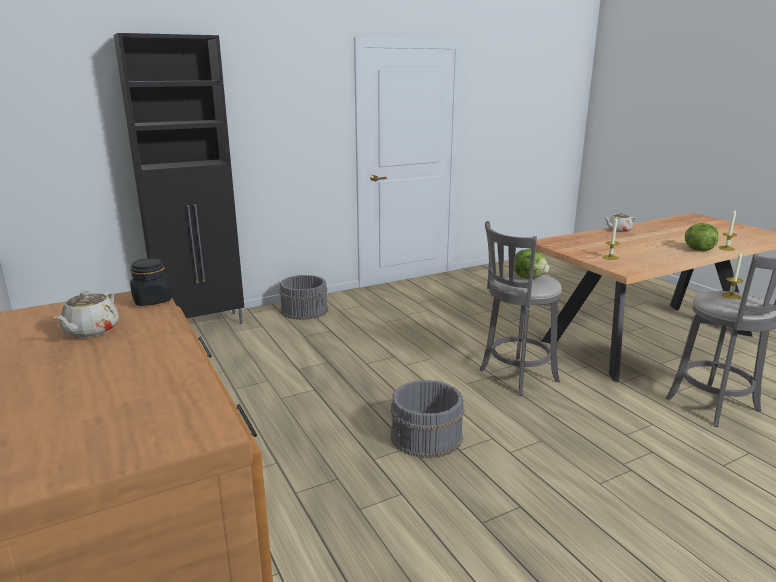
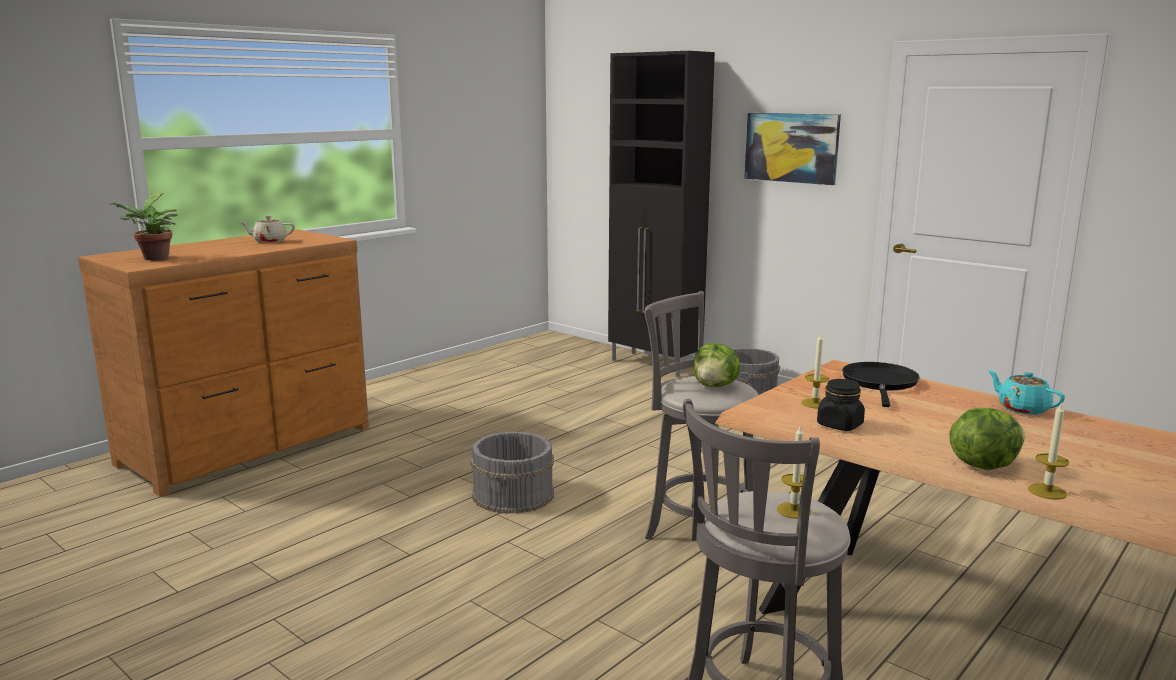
camera: 70 degrees right, 5 degrees down
(132, 420) = (153, 259): none -> potted plant
(152, 300) = (323, 241): black jar -> black jar (839, 425)
(288, 117) = (791, 147): none -> picture
(575, 241) = (880, 383): none -> black frying pan
(618, 230) = (1022, 408): beige teapot -> turquoise teapot

